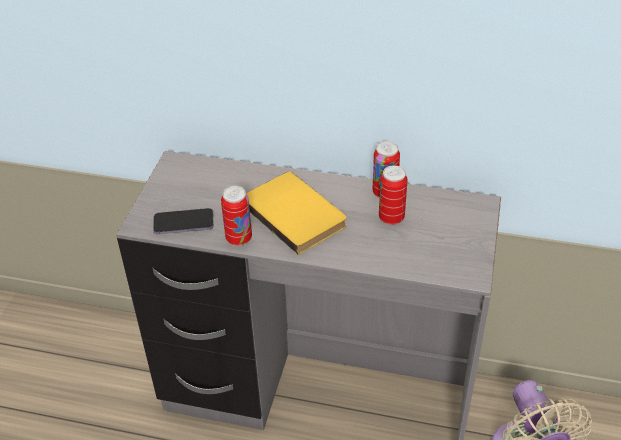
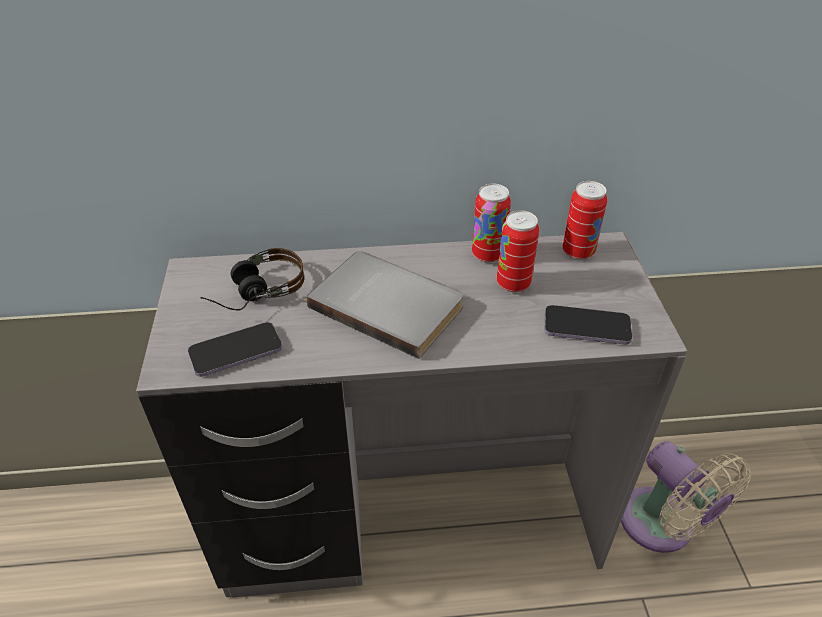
camera: 20 degrees left, 0 degrees up
(210, 186) = (254, 293): none -> headphones
(239, 239) = (326, 355): can -> can (578, 252)
(296, 213) = (389, 304): yellow book -> grey book
(426, 260) = (586, 327): none -> phone

